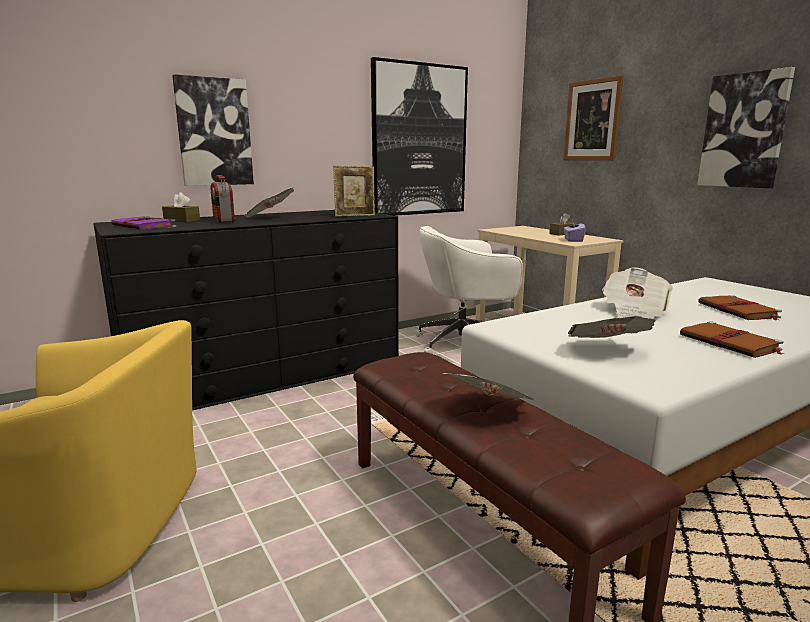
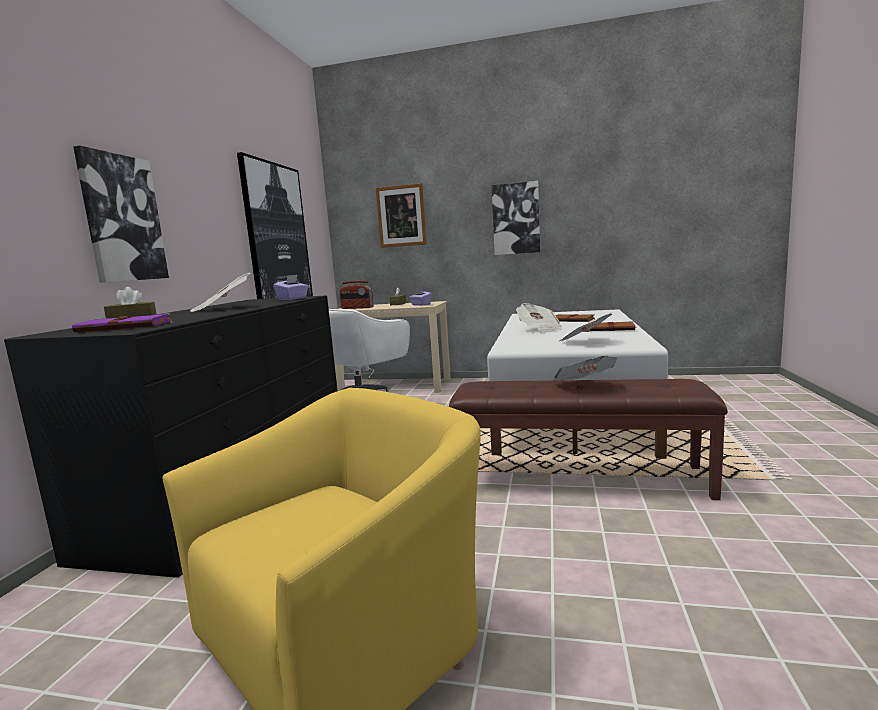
camera: 45 degrees left, 5 degrees down
(223, 220) = (182, 315): radio -> radio (357, 308)
(355, 216) = (293, 299): picture frame -> purple tissue box

